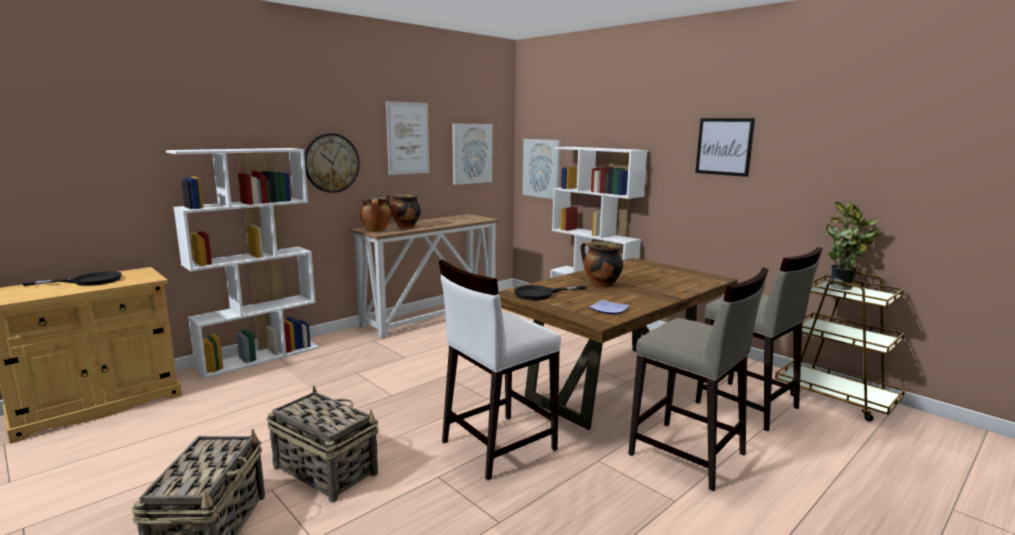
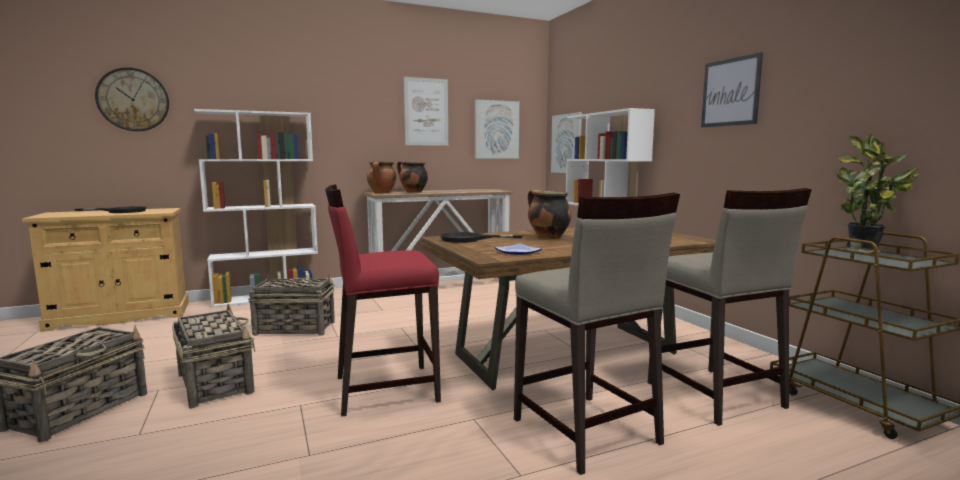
camera: 20 degrees right, 5 degrees down
(331, 163) = (347, 131): wall clock -> wall clock (133, 100)
(335, 392) = (294, 328): none -> basket
(497, 445) = (384, 388): white stool -> red stool

